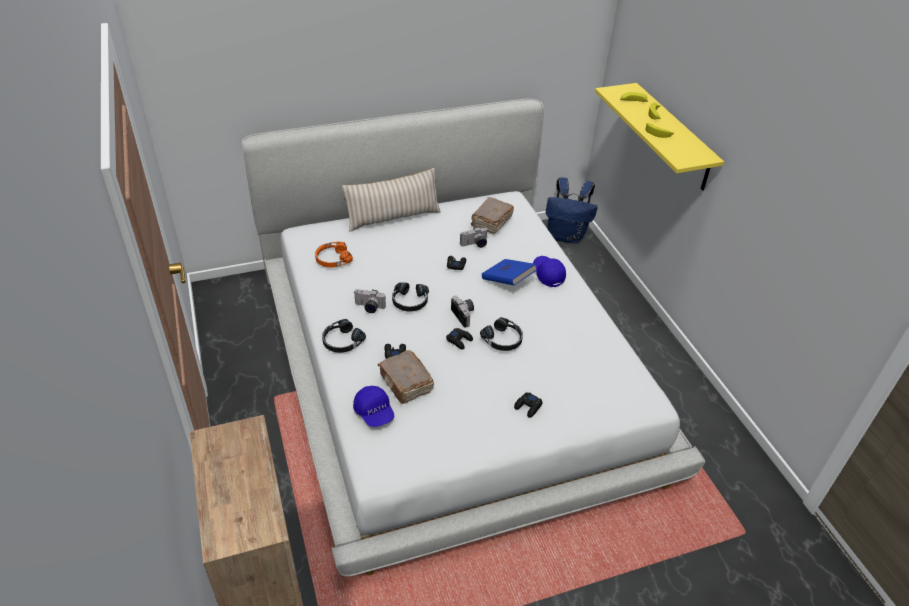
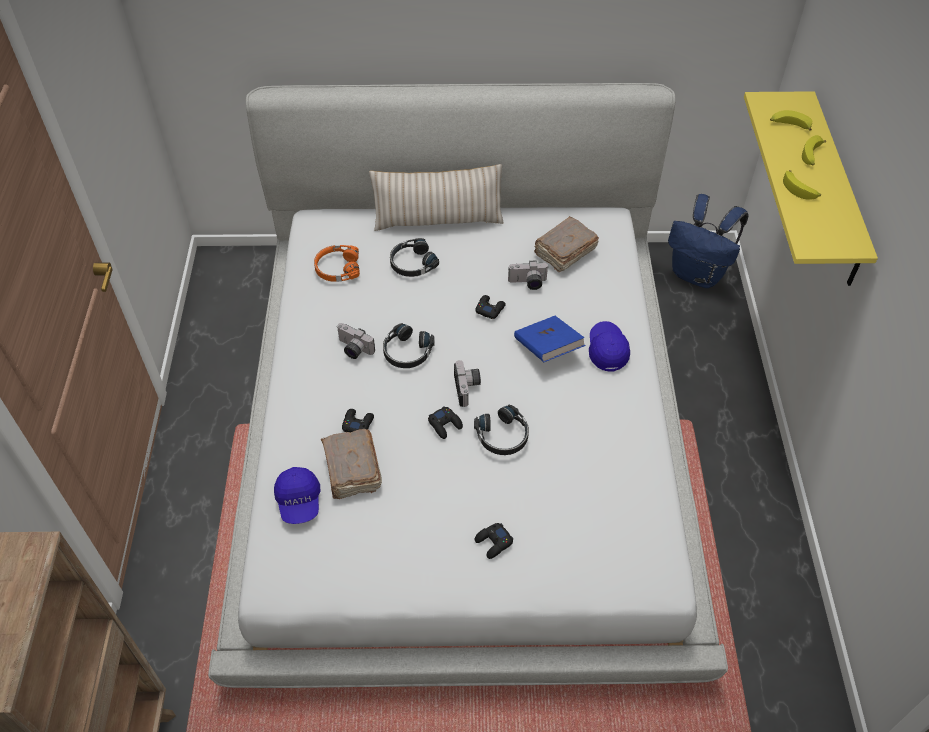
camera: 20 degrees right, 10 degrees up
(342, 341) = (301, 390): black headphones -> black headphones (412, 263)

